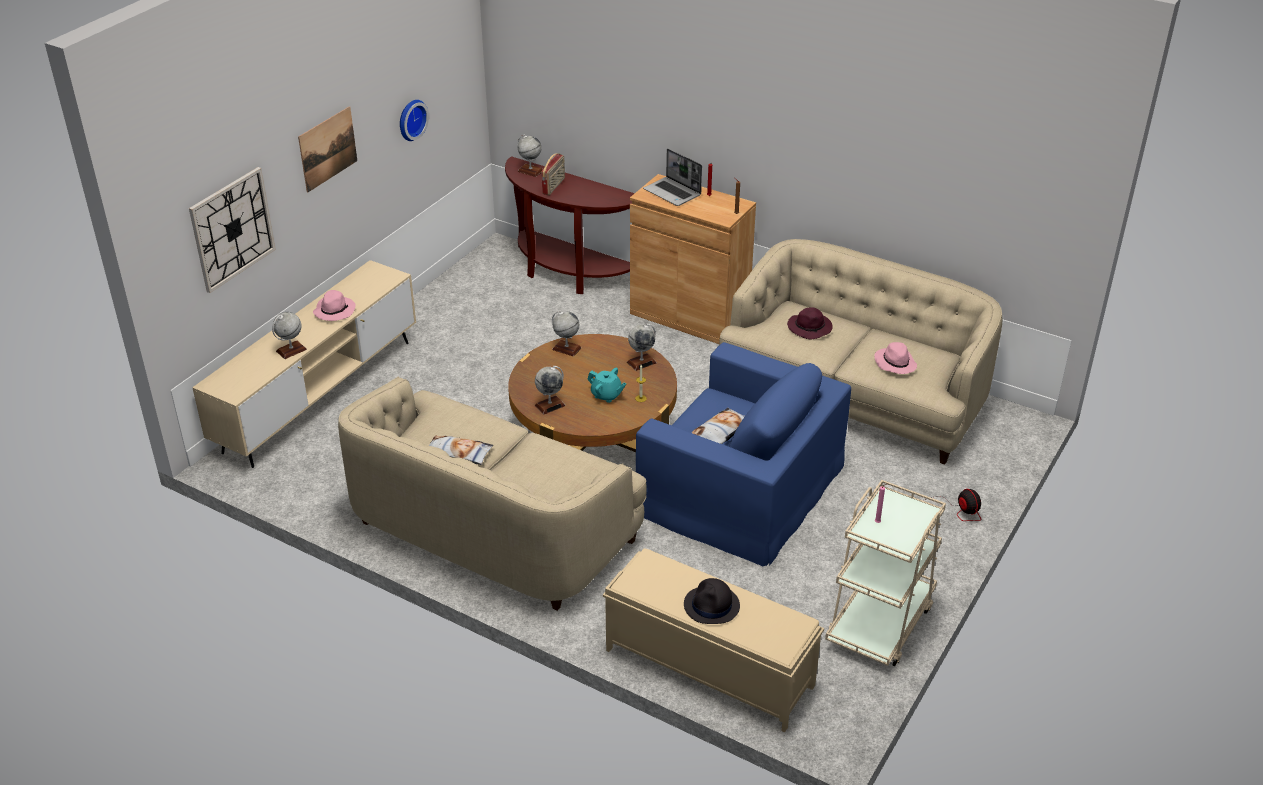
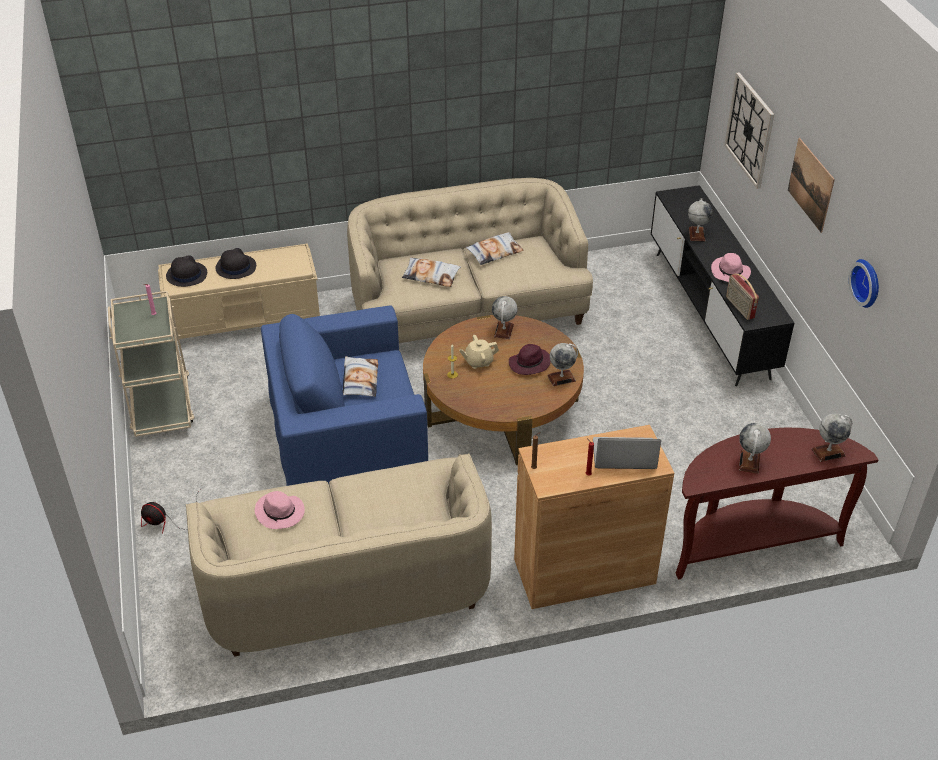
camera: 135 degrees right, 5 degrees up
(319, 396) = (709, 313): beige tv stand -> black tv stand
(545, 468) = (431, 275): none -> pillow
(554, 186) = (777, 448): radio -> radio (739, 308)
(606, 395) = (478, 361): turquoise teapot -> beige teapot
(641, 362) = (493, 403): globe -> globe (749, 462)
(772, 631) = (186, 275): none -> black hat
(810, 328) = (390, 504): purple hat -> purple hat (529, 364)

